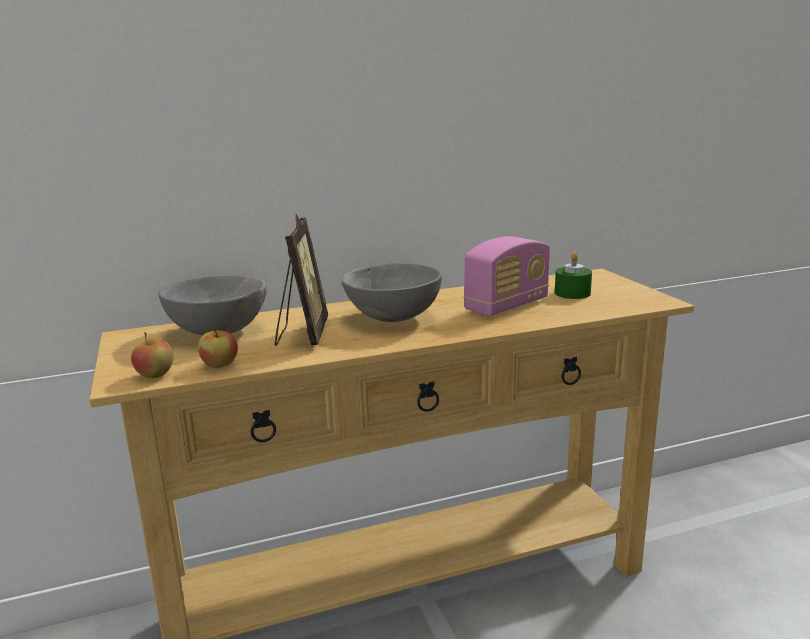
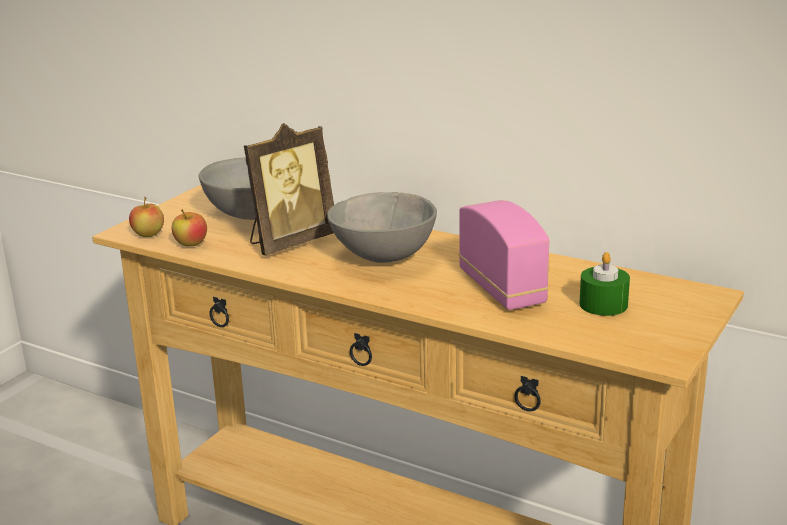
camera: 50 degrees right, 5 degrees up
(507, 306) = (502, 288): radio -> radio turned 120 degrees counterclockwise

